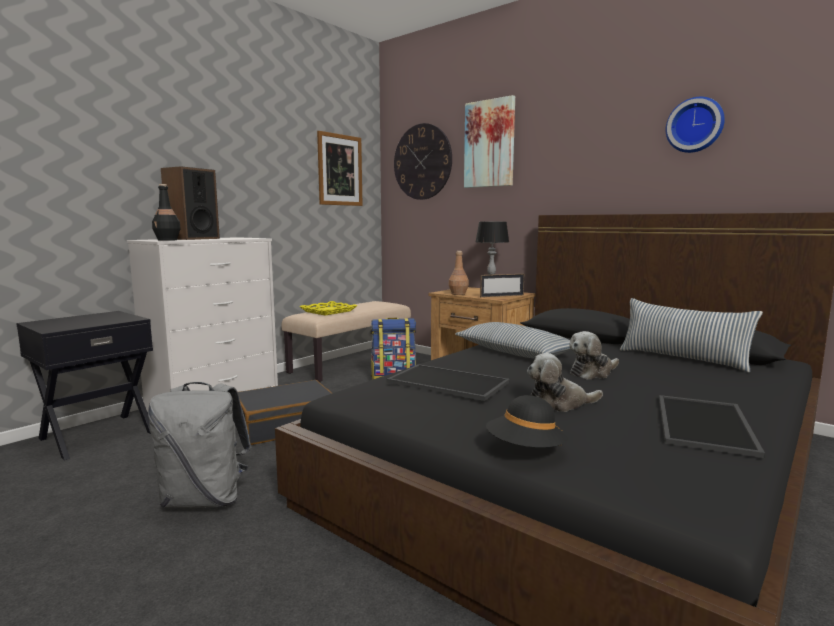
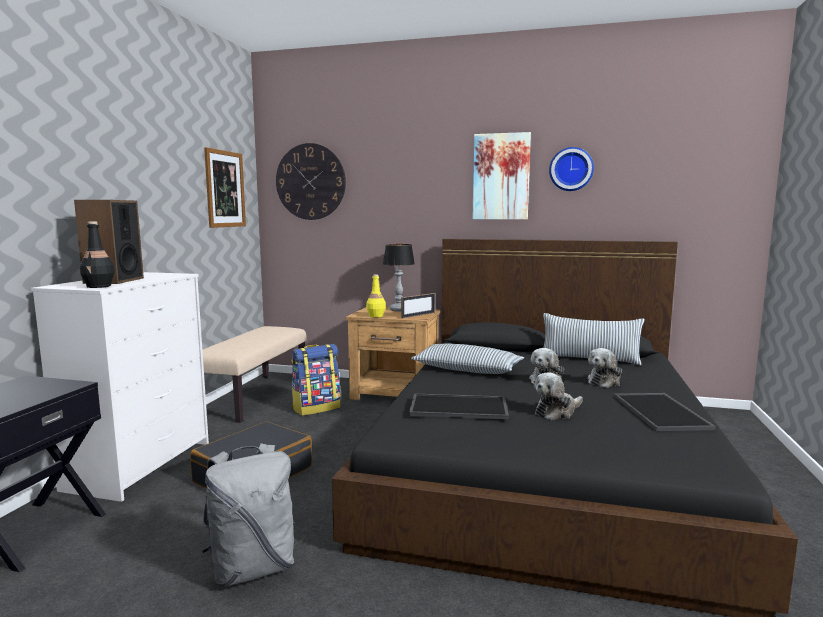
camera: 25 degrees left, 0 degrees up
(328, 311) = (234, 344): yellow tray -> none
(458, 294) = (376, 316): brown bottle -> yellow bottle
(489, 144) = (386, 169): picture -> picture (501, 177)
(525, 450) = (583, 455): black hat -> none
(670, 383) = (605, 381): none -> plush toy

